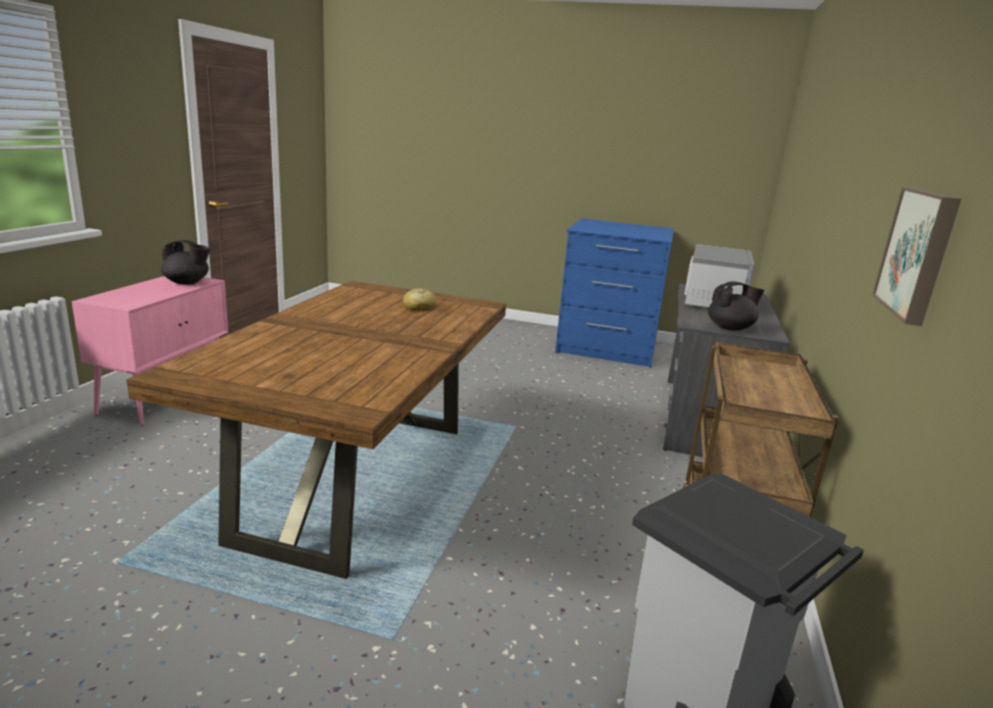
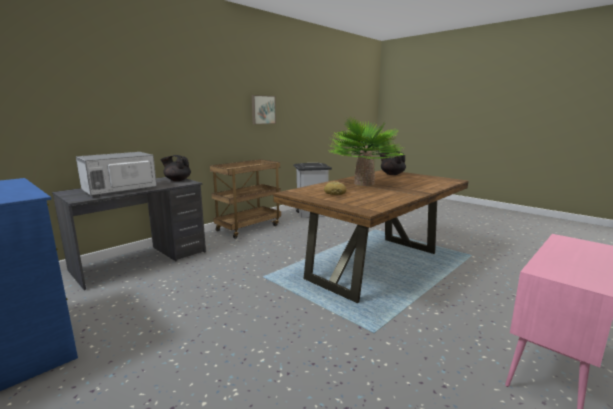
camera: 150 degrees left, 5 degrees down
(187, 283) = (558, 268): black teapot -> black teapot (392, 174)
(390, 336) = (364, 183): none -> potted plant

